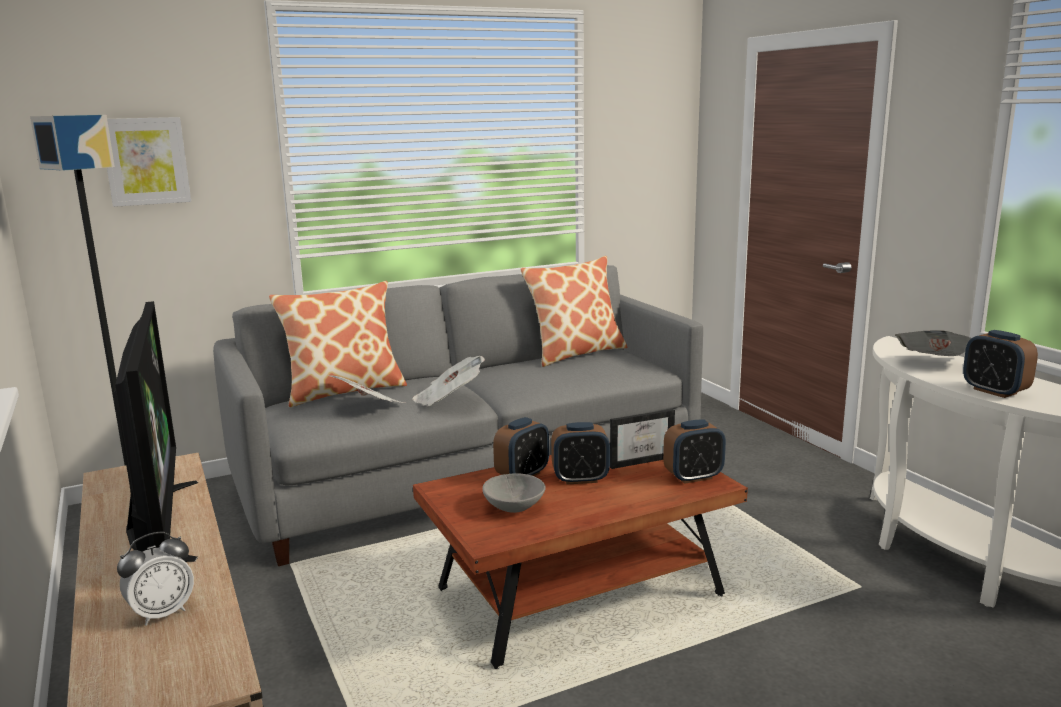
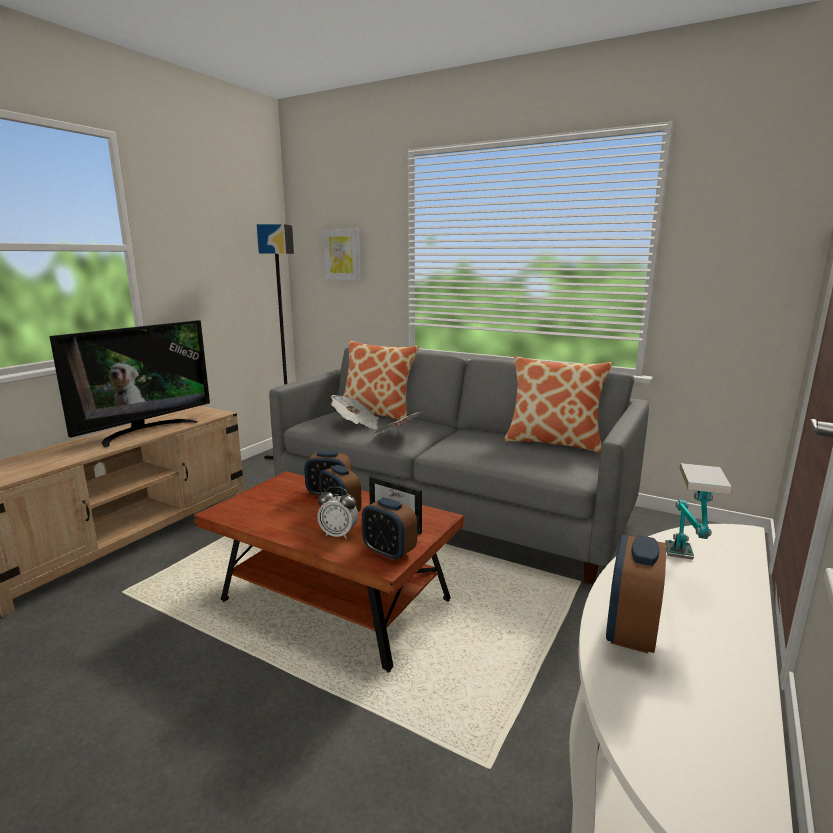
camera: 55 degrees right, 0 degrees up
(162, 613) = (50, 457): alarm clock -> alarm clock (338, 534)
(514, 507) = (276, 505): grey bowl -> none
(935, 365) = (684, 572): newspaper -> table lamp

